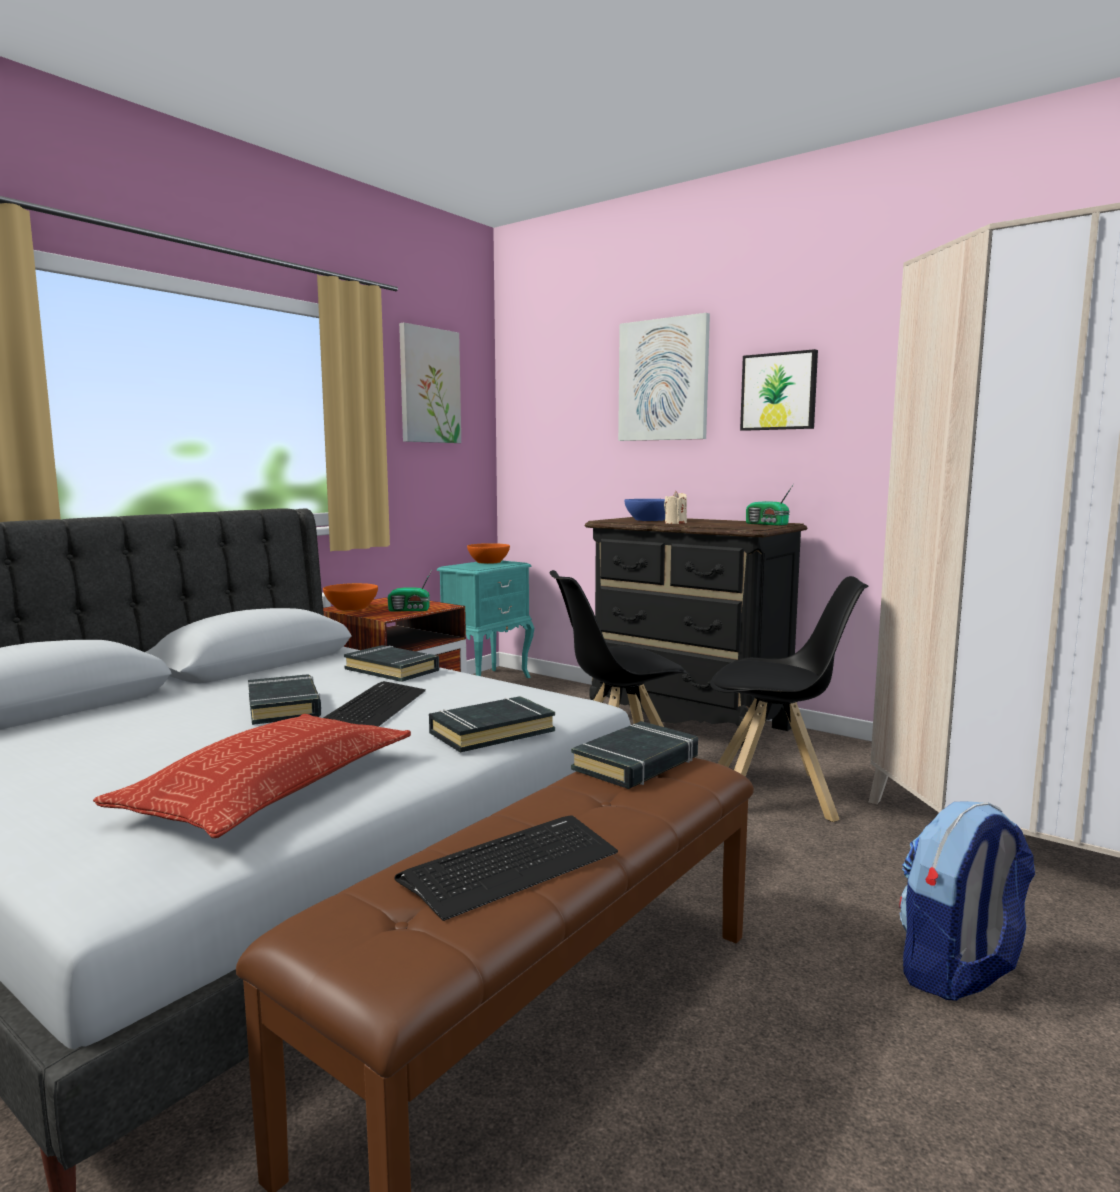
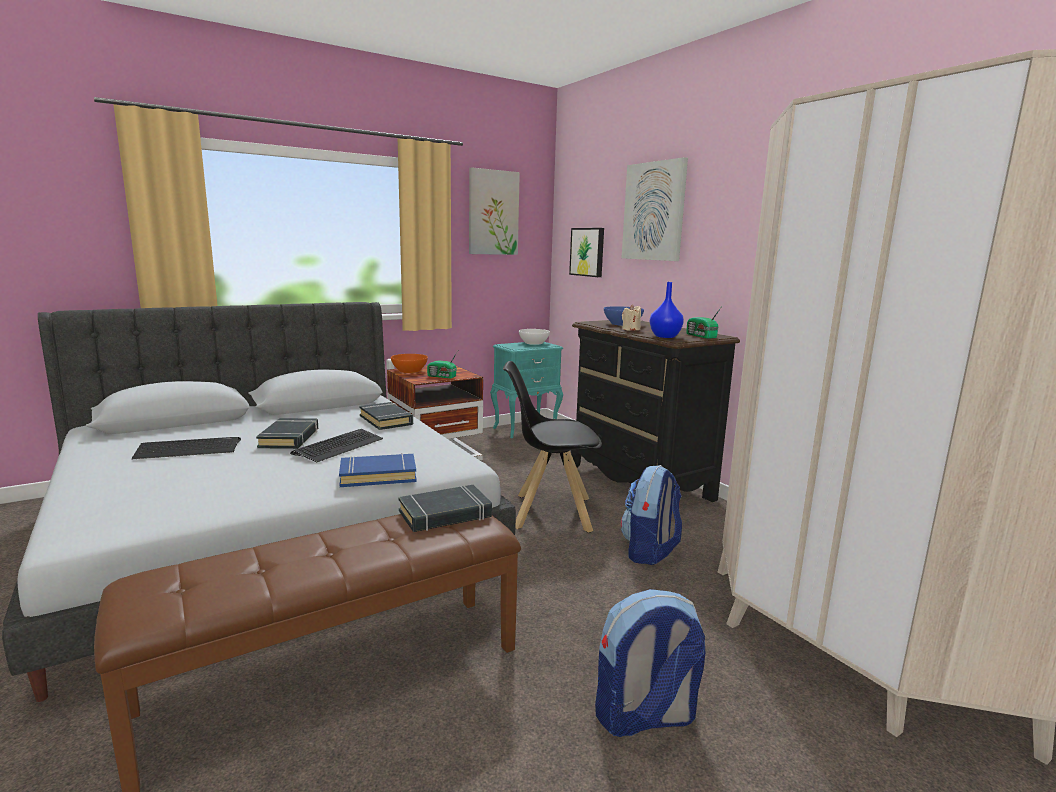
camera: 20 degrees right, 5 degrees up
(271, 787) = (213, 491): pillow -> none
(489, 562) = (534, 343): orange bowl -> white bowl
(491, 732) = (378, 475): black book -> blue book
(511, 866) = (275, 569): keyboard -> keyboard (188, 449)
(733, 526) = (665, 336): none -> blue vase
(777, 794) = (650, 551): black chair -> backpack
(779, 391) = (731, 225): picture -> picture (588, 252)

